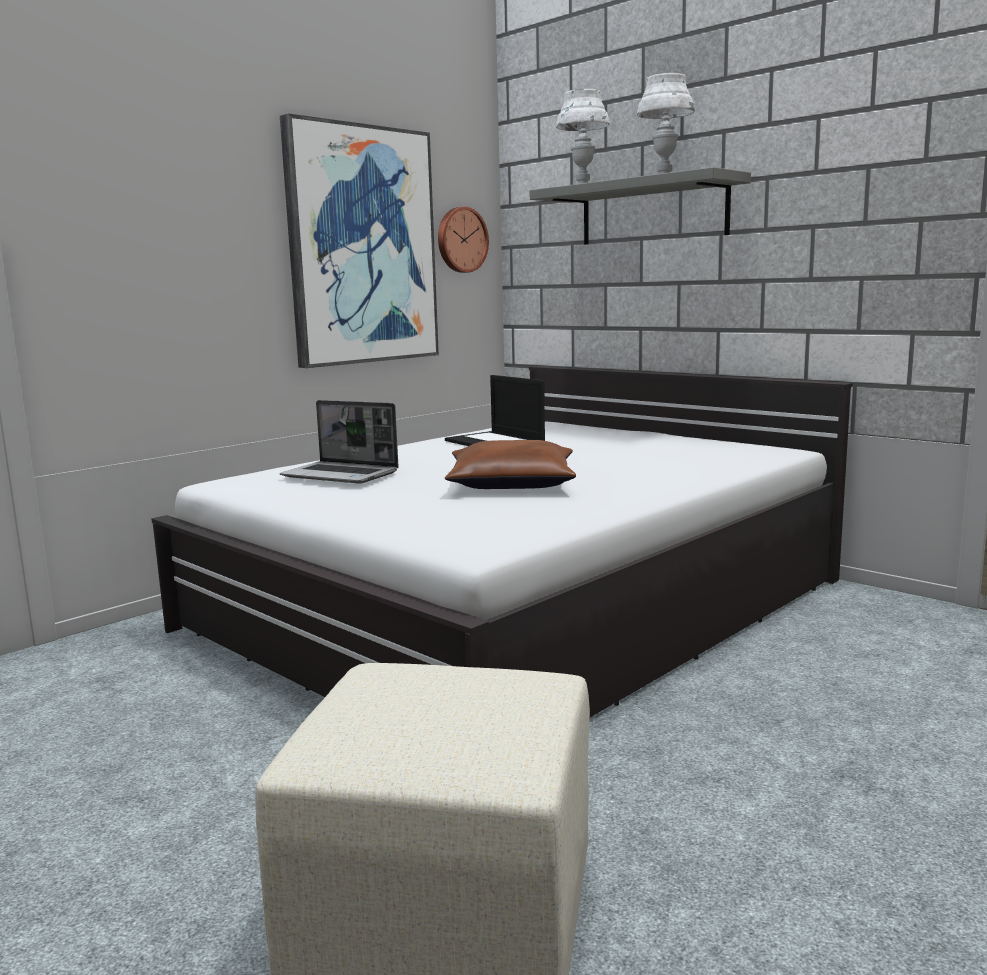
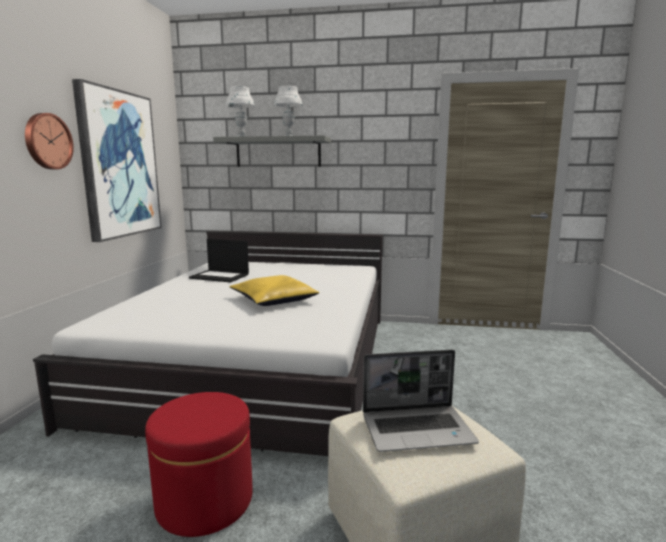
camera: 35 degrees left, 0 degrees up
(237, 759) = (205, 501): none -> red ottoman
(342, 475) = (170, 308): laptop -> laptop (418, 429)
(461, 240) = (164, 161): wall clock -> wall clock (47, 141)
(510, 483) = (273, 300): brown pillow -> yellow pillow

